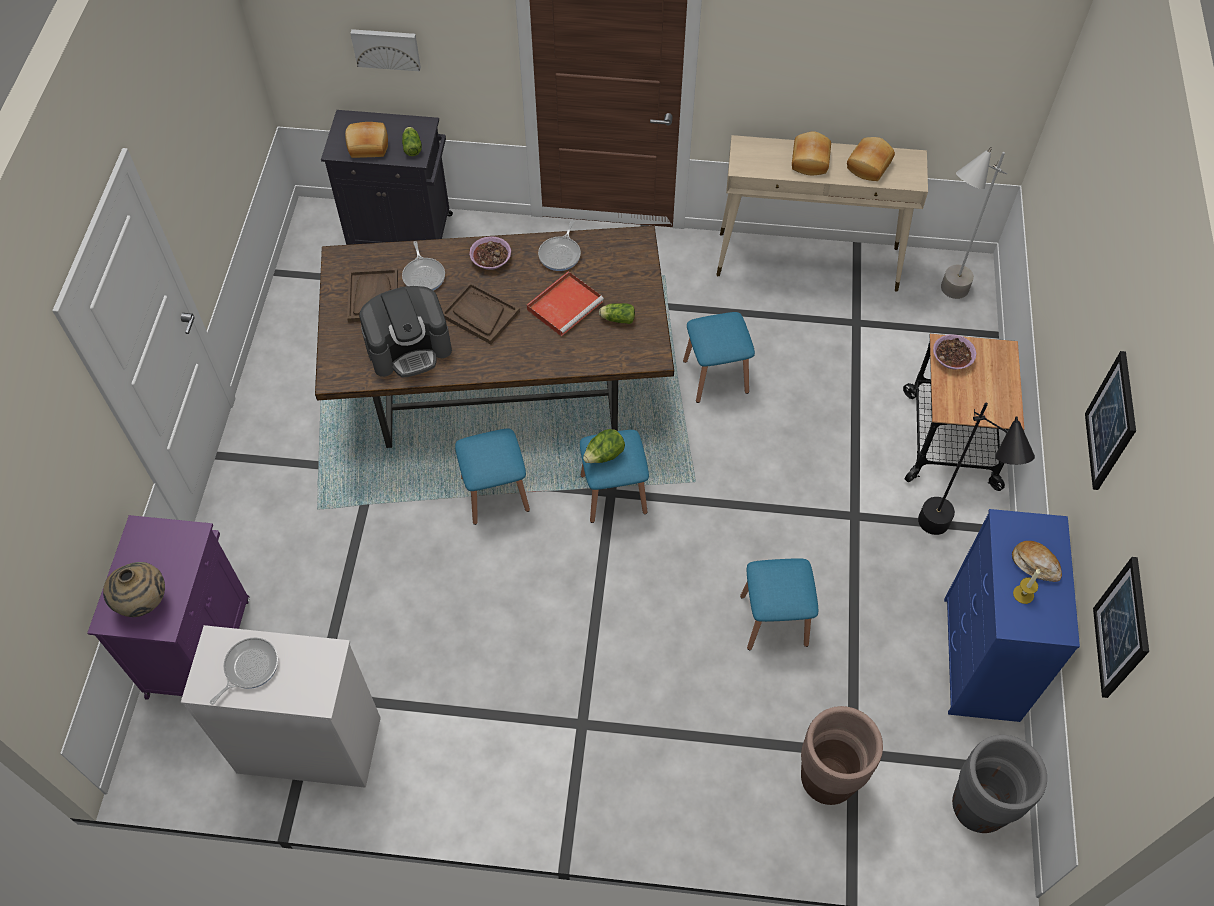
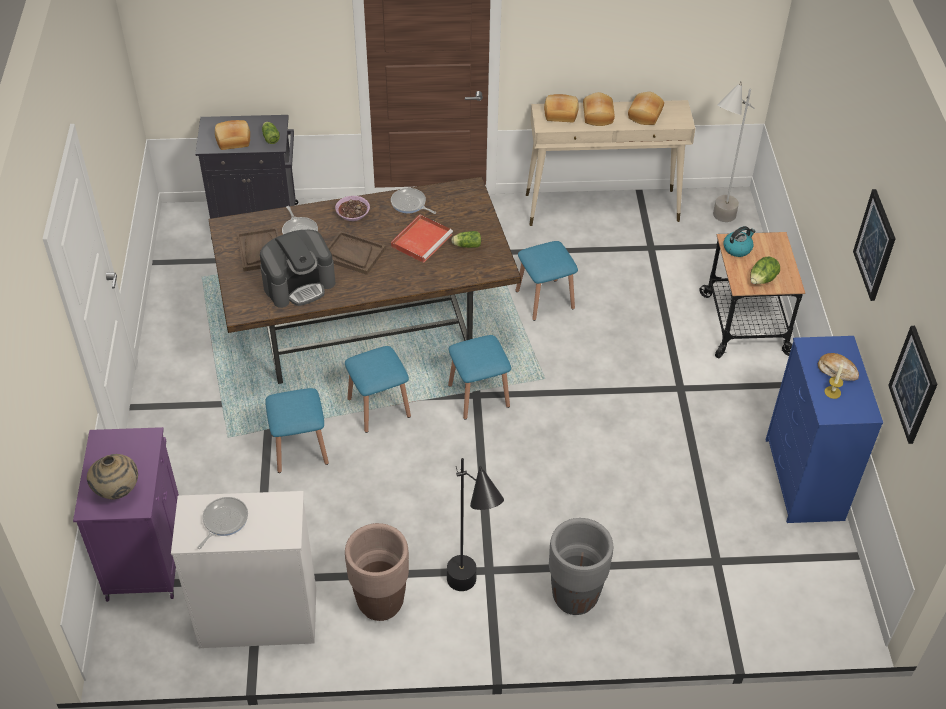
camera: 10 degrees left, 10 degrees down
(386, 48) = (244, 58): picture -> none
(561, 254) = (410, 204): frying pan -> frying pan turned 120 degrees clockwise
(604, 455) = (472, 355): lettuce -> lettuce (762, 280)
(765, 152) = (560, 113): none -> bread
(774, 620) = (631, 472): blue stool -> blue stool (299, 449)
(826, 780) = (700, 584): brown planter -> brown planter (380, 603)
(944, 543) = (756, 399): black floor lamp -> black floor lamp (471, 598)
(951, 357) = (737, 248): bowl -> kettle
(977, 808) = (825, 588): grey planter -> grey planter (575, 597)

